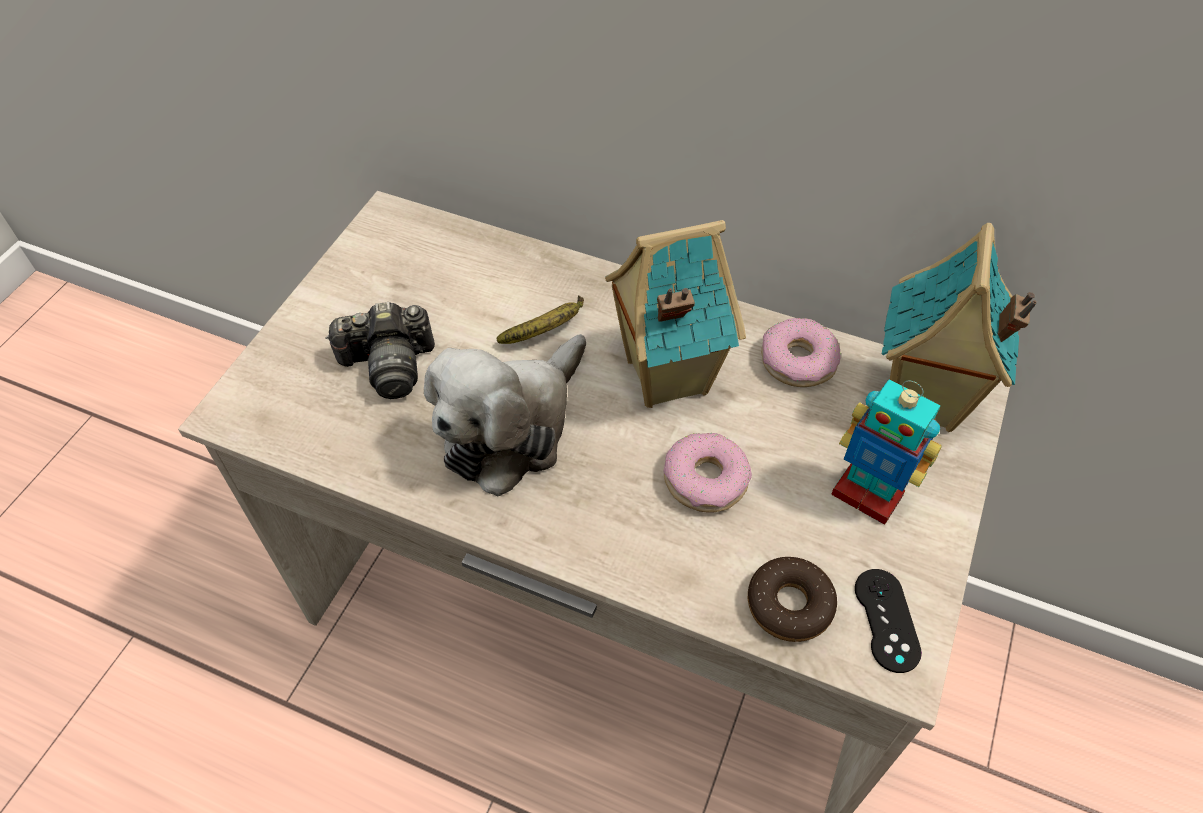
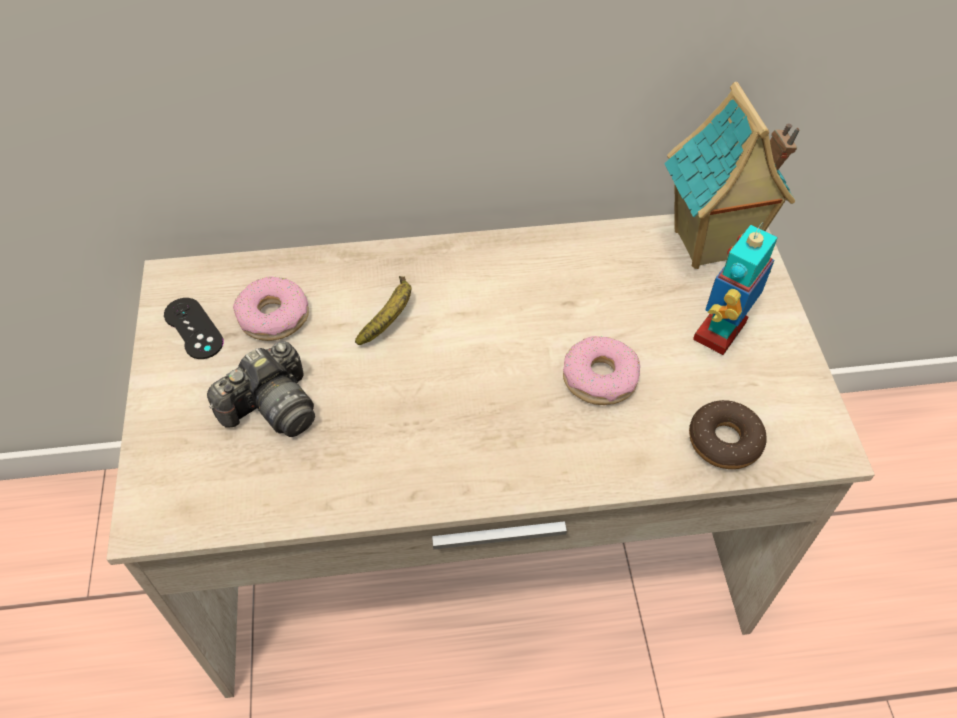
camera: 30 degrees left, 0 degrees up
(512, 427) = (418, 409): plush toy -> none
(664, 376) = (512, 311): toy house -> none
(798, 361) = (604, 254): donut -> donut (273, 316)
(867, 494) = (721, 332): toy robot -> toy robot turned 120 degrees clockwise
(886, 620) = (795, 417): black game controller -> black game controller (193, 328)

